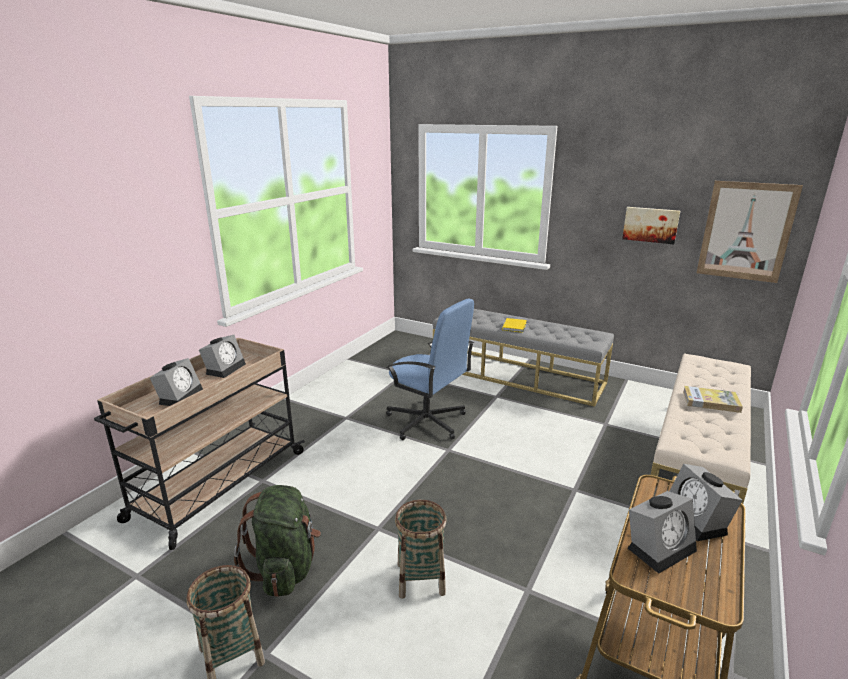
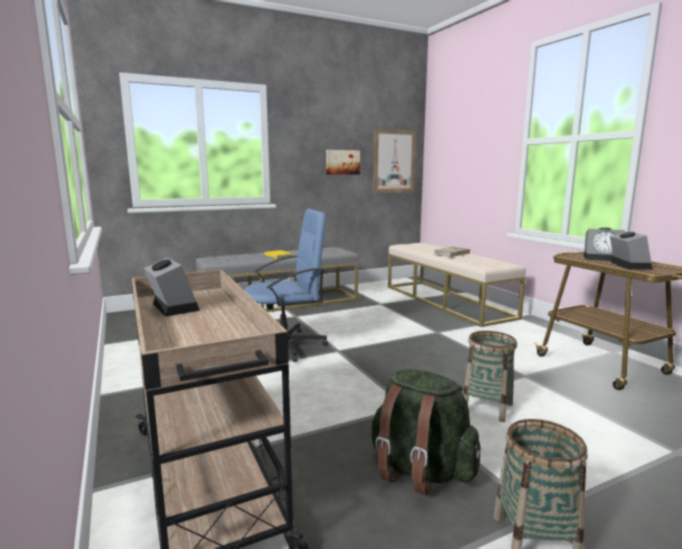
camera: 55 degrees left, 10 degrees down
(180, 396) = (201, 333): alarm clock -> none

